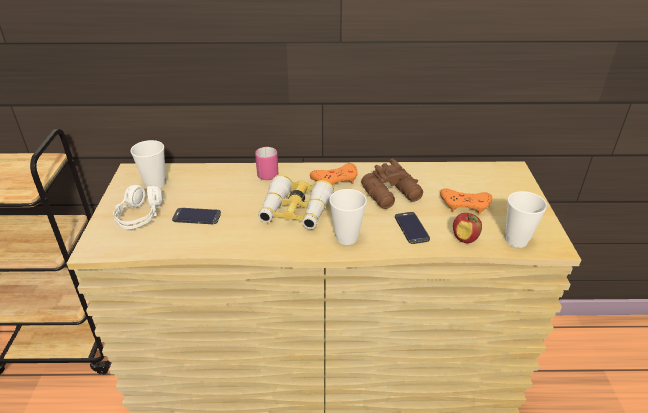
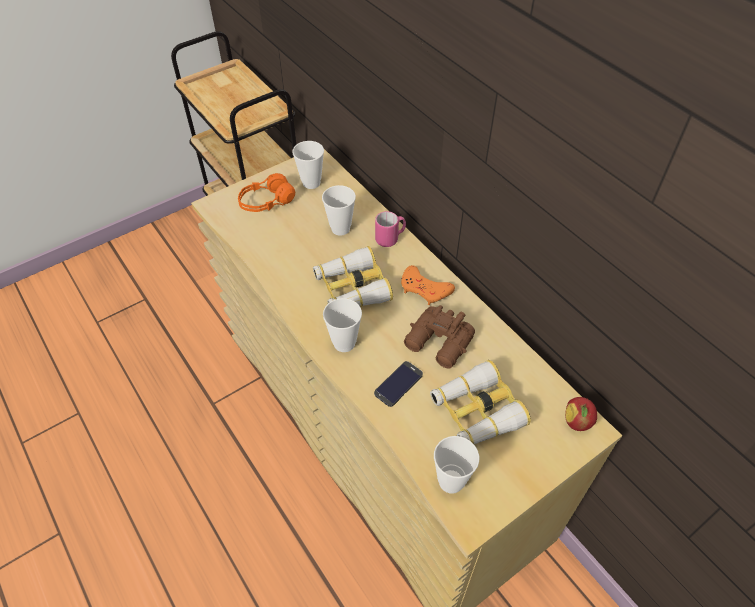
camera: 55 degrees right, 15 degrees up
(140, 216) = (266, 202): white headphones -> orange headphones
(196, 216) = (293, 233): phone -> none
(226, 191) = (340, 228): none -> cup
(465, 204) = (476, 411): orange game controller -> binoculars
(465, 239) = (417, 434): apple -> apple (577, 422)

